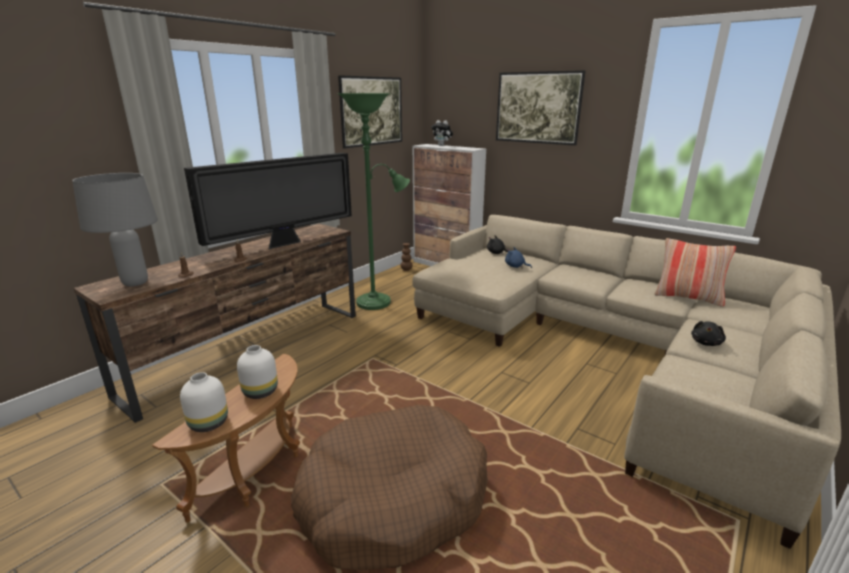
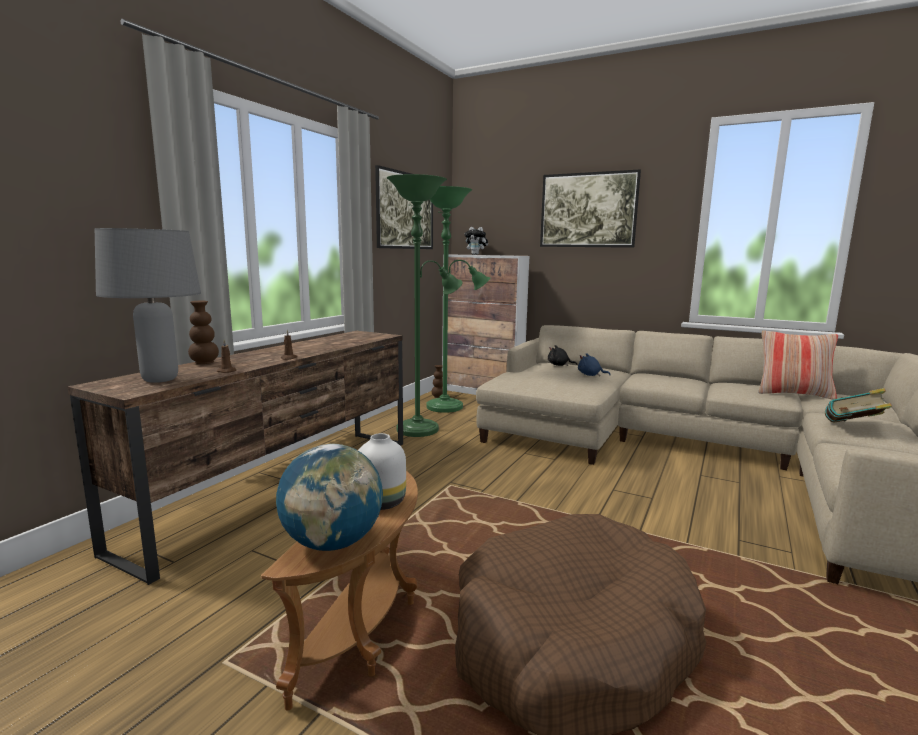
camera: 10 degrees left, 10 degrees down
(177, 264) = (204, 363): none -> brown vase
(208, 424) = (332, 543): white vase -> globe
(285, 244) = (332, 345): television -> none
(411, 280) = (449, 406): none -> green floor lamp
(706, 343) = (852, 429): black plush toy -> book

